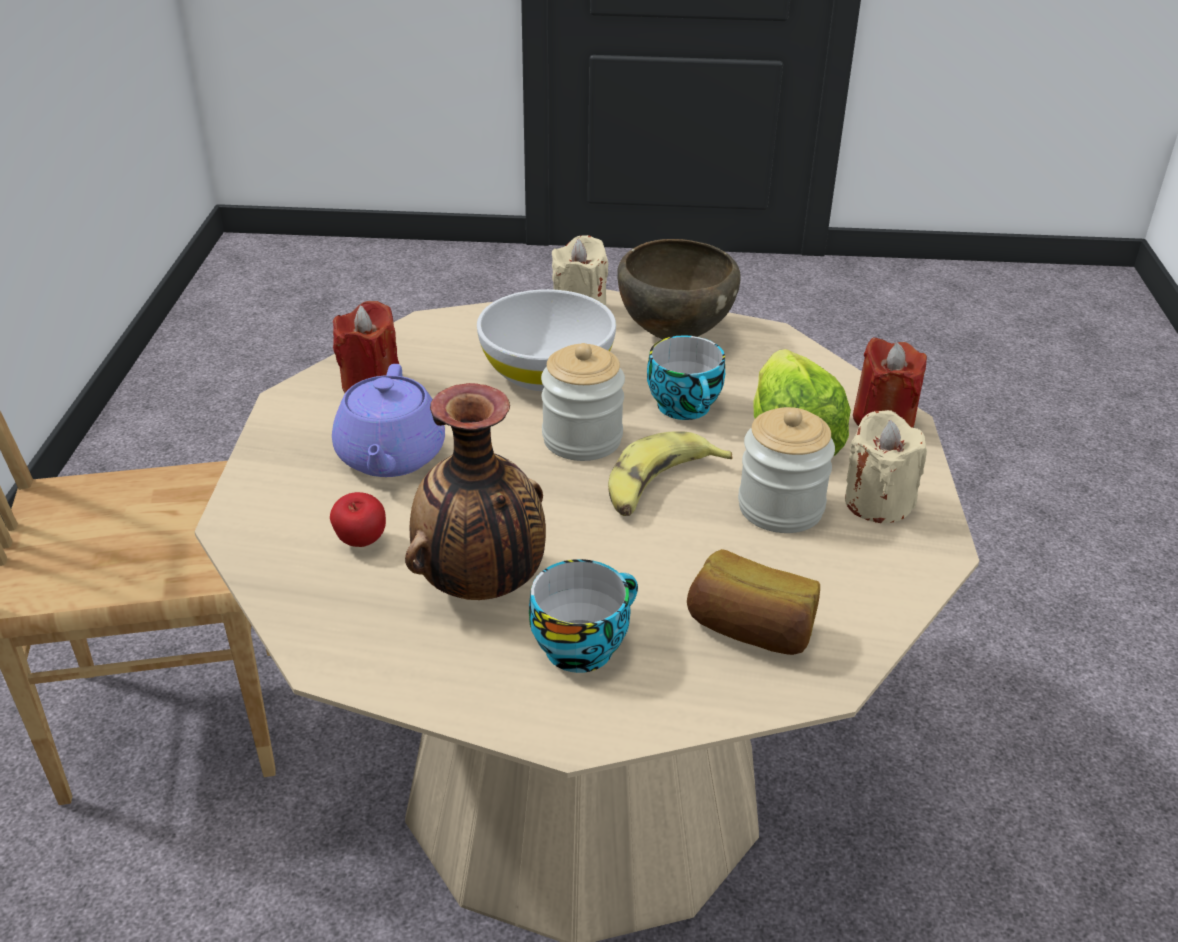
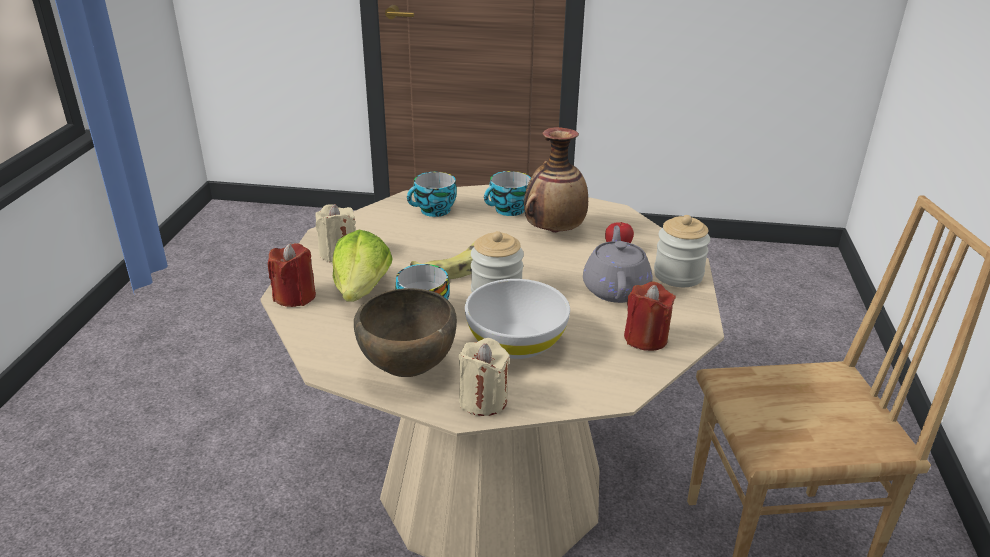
camera: 175 degrees left, 5 degrees down
(390, 457) = (616, 288): purple teapot -> grey teapot
(750, 630) = (434, 211): bread -> cup
(780, 508) = (393, 253): jar -> jar (678, 275)

